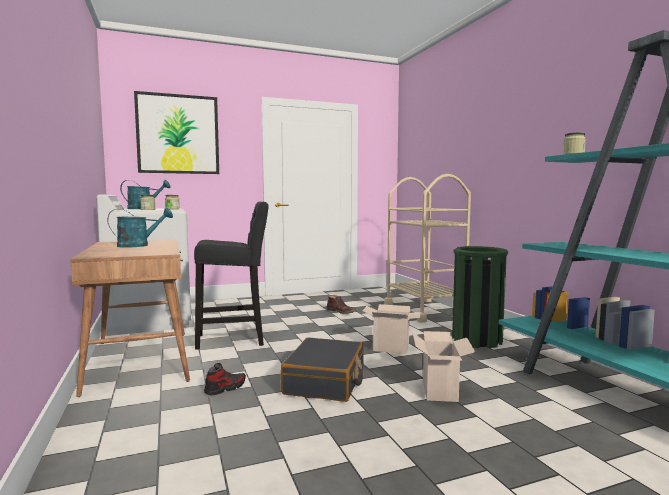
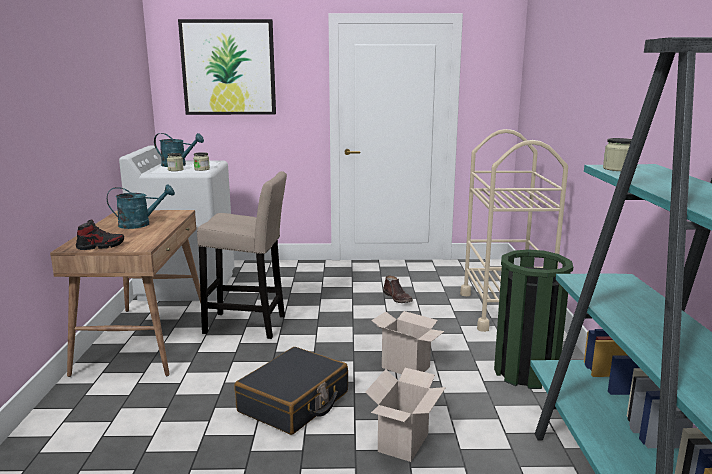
camera: 20 degrees right, 10 degrees up
(225, 388) = (193, 392): shoe -> shoe (100, 246)
(234, 339) = (249, 325): black stool -> beige stool

